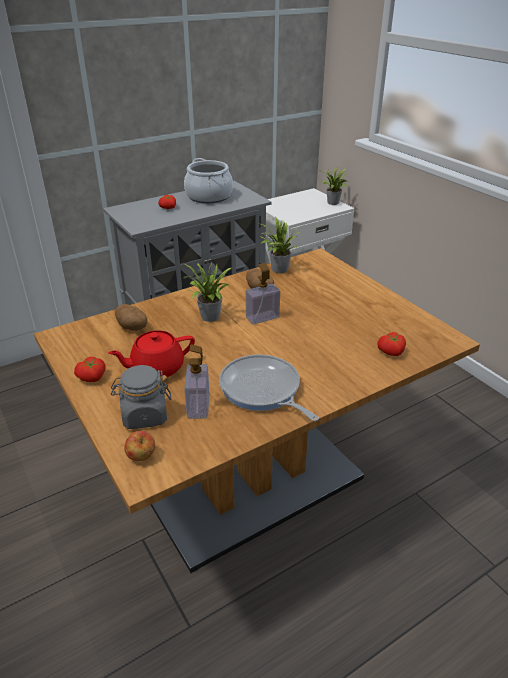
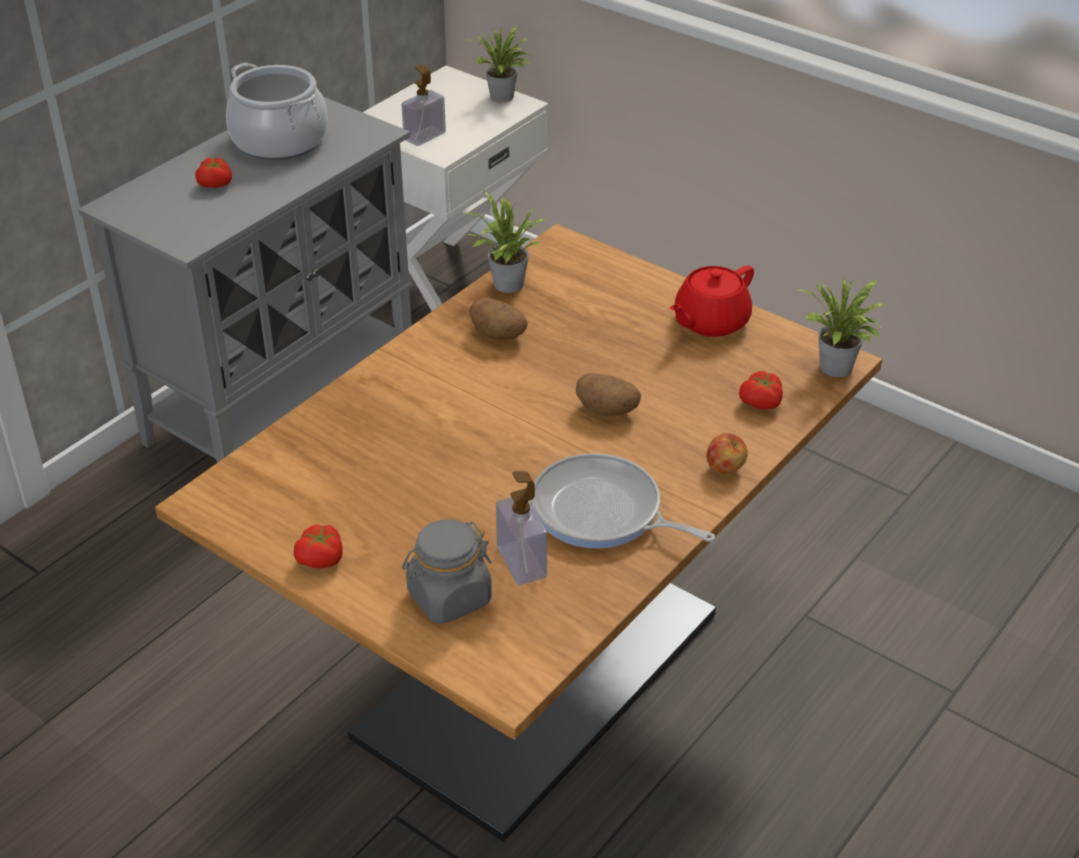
camera: 20 degrees left, 5 degrees up
(133, 327) = (326, 455): potato -> potato (608, 410)
(141, 456) = (486, 658): apple -> apple (725, 468)
(156, 368) = (415, 518): red teapot -> red teapot (710, 322)
(209, 318) = (444, 407): potted plant -> potted plant (836, 370)
(262, 317) = (532, 386): soap dispenser -> soap dispenser (424, 136)

